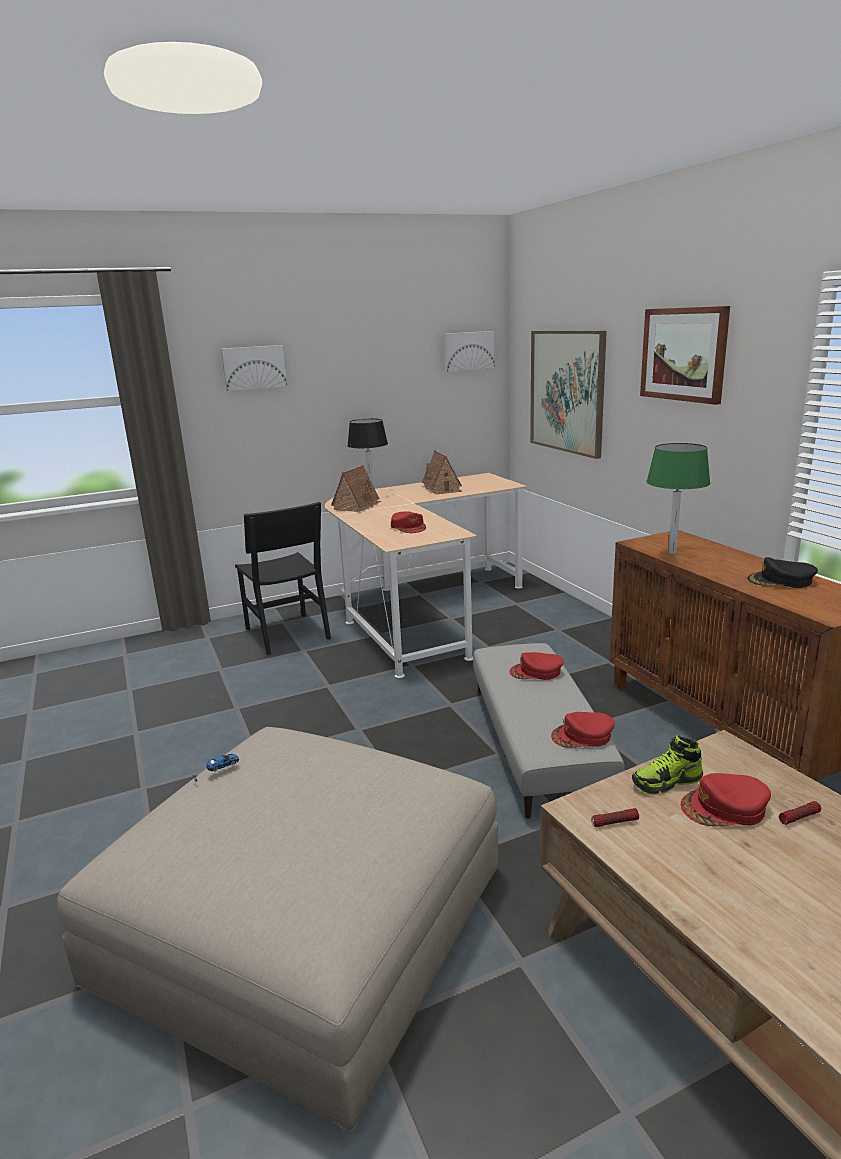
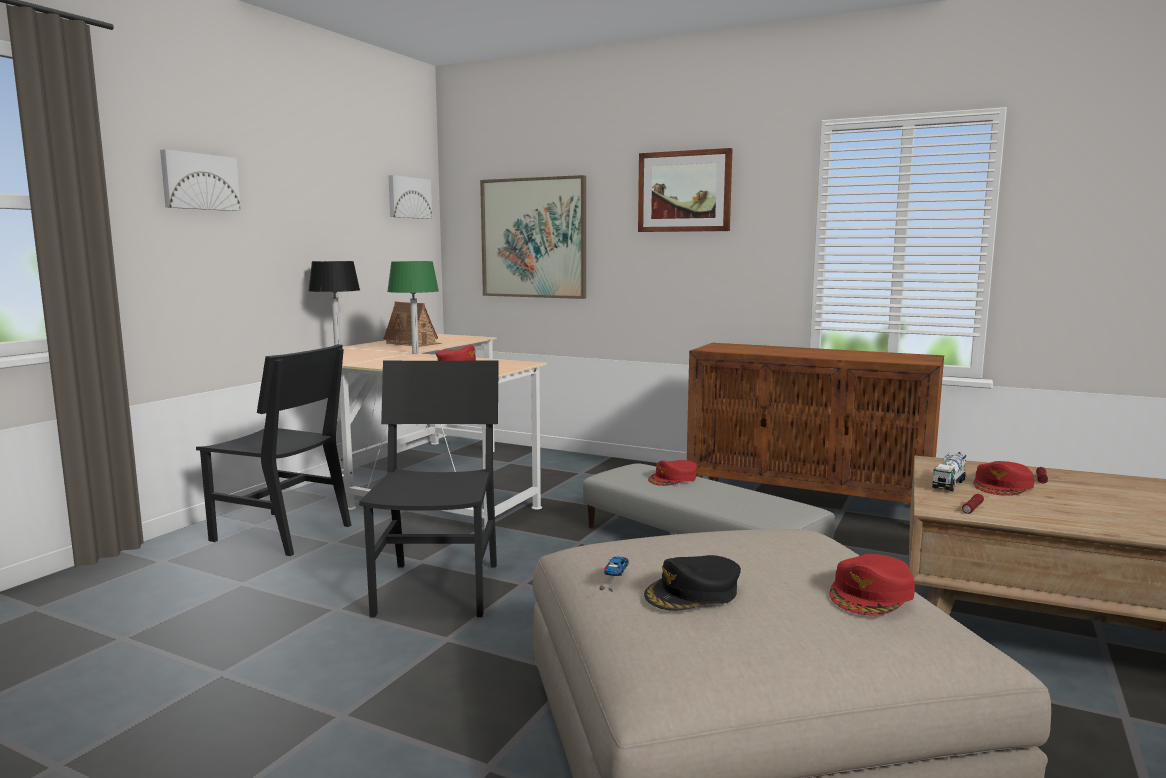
camera: 40 degrees left, 10 degrees down
(305, 713) = (438, 589): none -> black chair
(357, 505) = (349, 358): toy house -> none
(582, 736) = (787, 505): red cap -> red cap (871, 594)
(667, 782) = (949, 484): shoe -> toy truck
(672, 553) = (747, 351): green table lamp -> green table lamp (415, 353)
(781, 581) = (853, 354): black cap -> black cap (693, 593)

